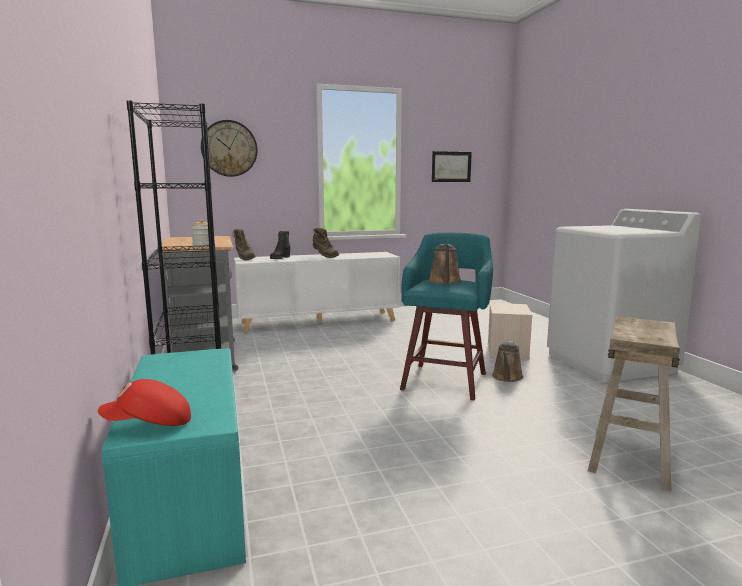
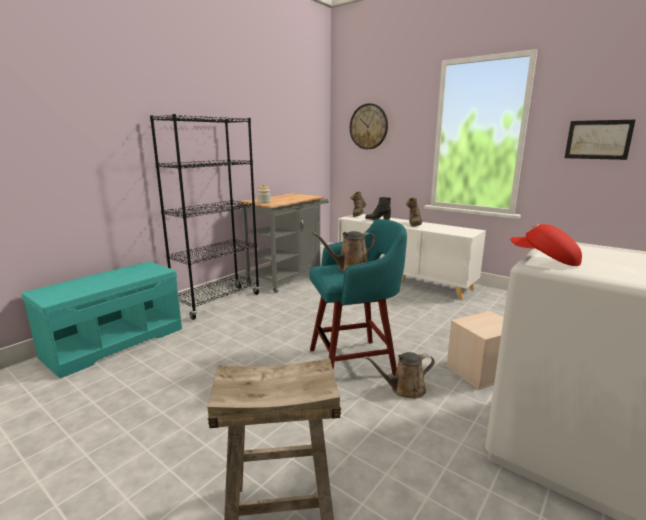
camera: 55 degrees right, 5 degrees up
(149, 424) = (48, 290): red cap -> red cap (544, 259)

